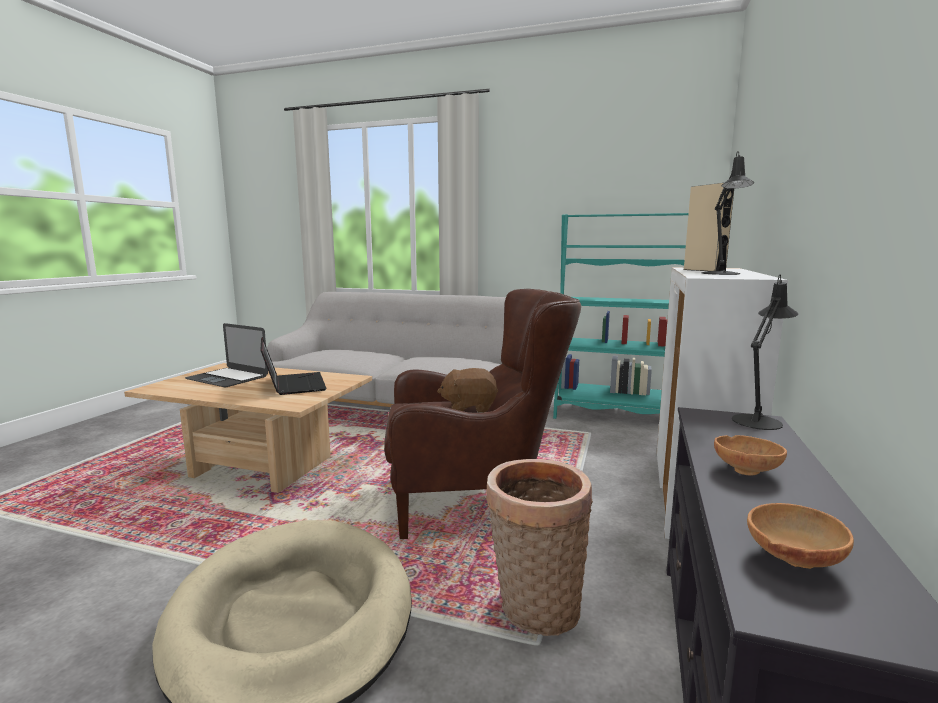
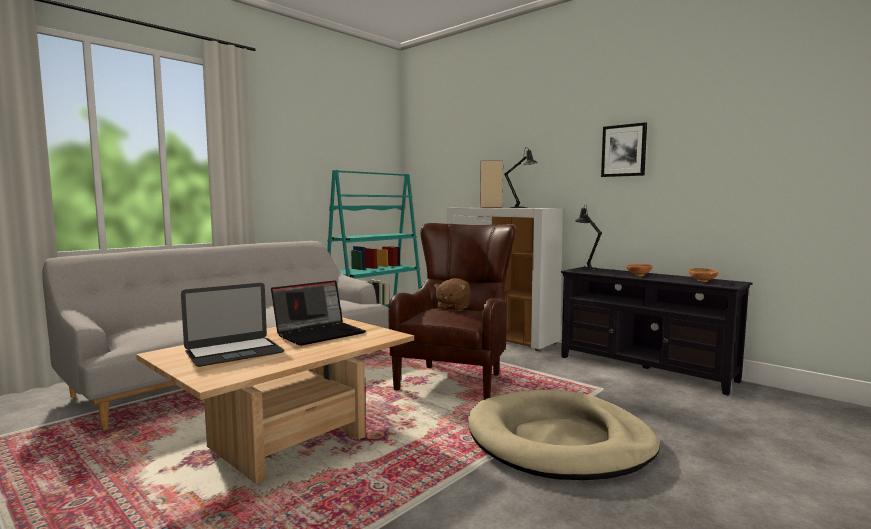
camera: 65 degrees left, 5 degrees down
(293, 384) = (320, 333): laptop -> laptop turned 135 degrees clockwise
(534, 608) = (576, 384): basket -> none
(871, 125) = (624, 150): none -> picture

